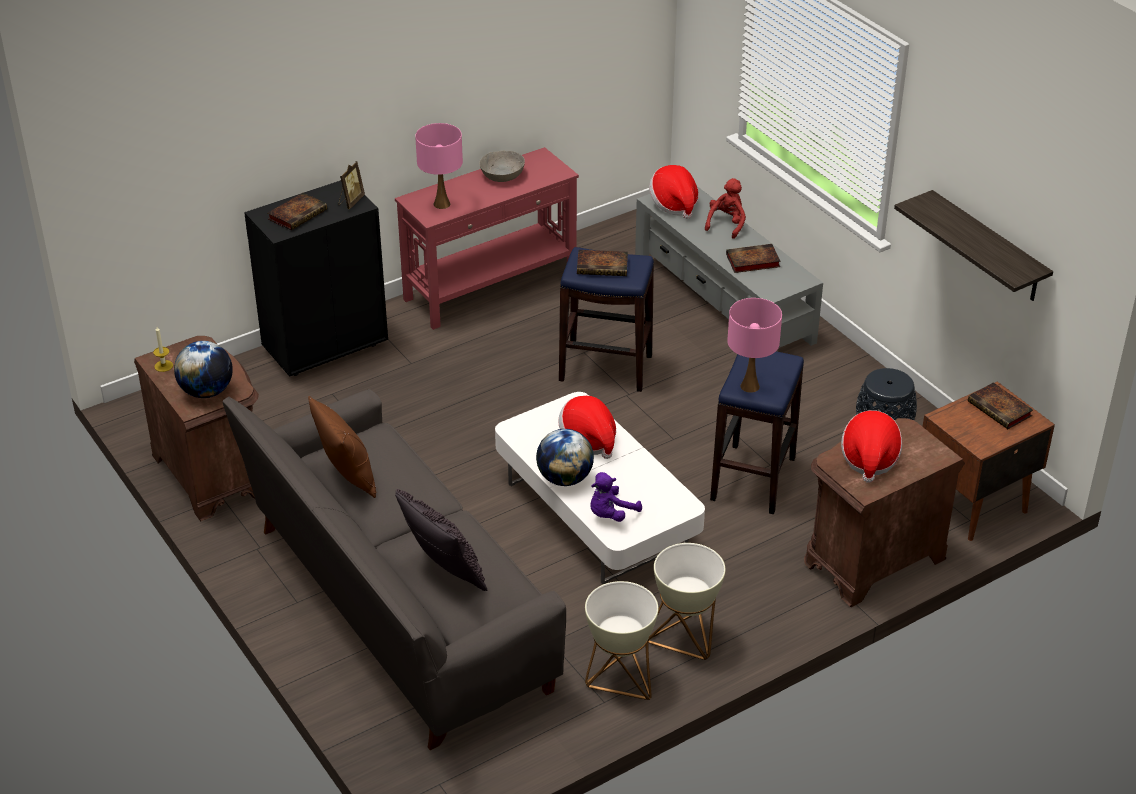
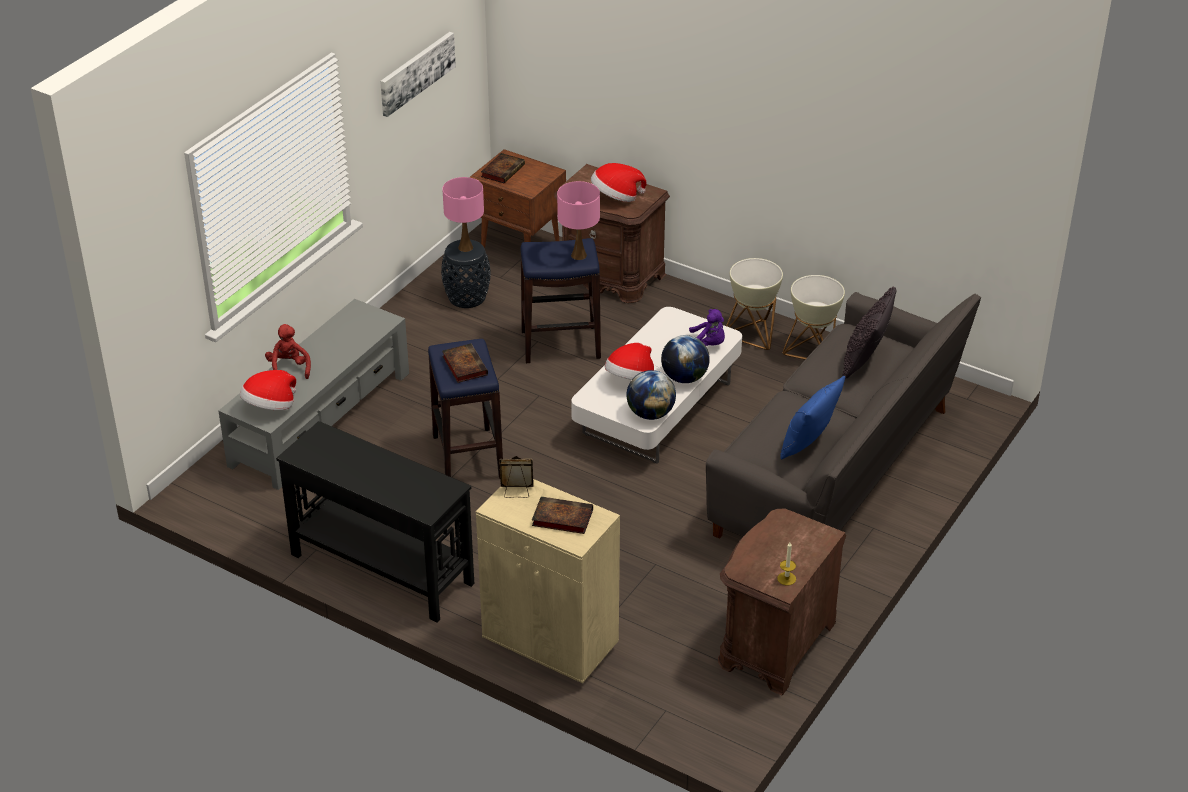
camera: 115 degrees left, 0 degrees up
(207, 391) = (798, 535): globe -> globe (650, 414)
(326, 348) = (548, 645): black cabinet -> beige cabinet
(347, 476) = (808, 444): brown pillow -> blue pillow
(441, 204) = (424, 489): pink table lamp -> pink table lamp (466, 247)
(491, 287) = (381, 568): red console table -> black console table
(502, 175) = (347, 468): grey bowl -> none
(726, 224) = (289, 368): red plush toy -> red plush toy turned 75 degrees clockwise
(751, 261) = (344, 341): book -> none
(988, 247) = (418, 116): shelf -> none
(997, 197) = (416, 73): none -> picture

